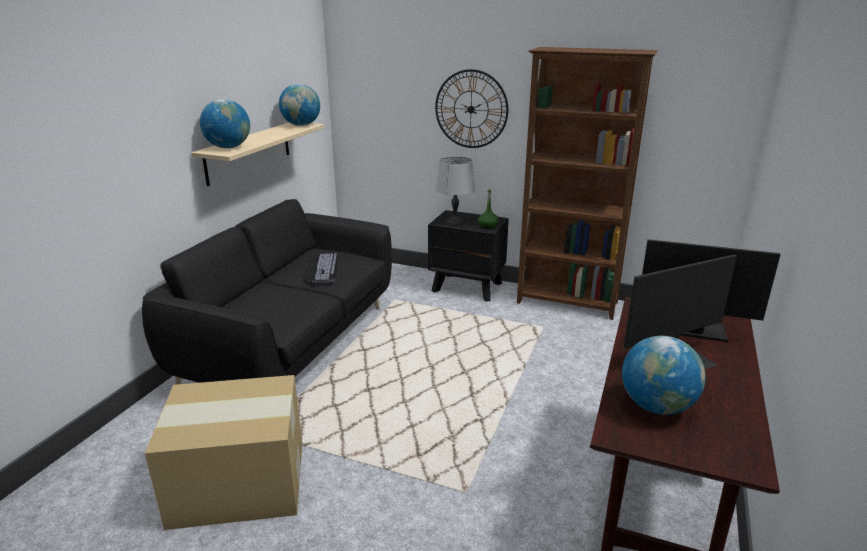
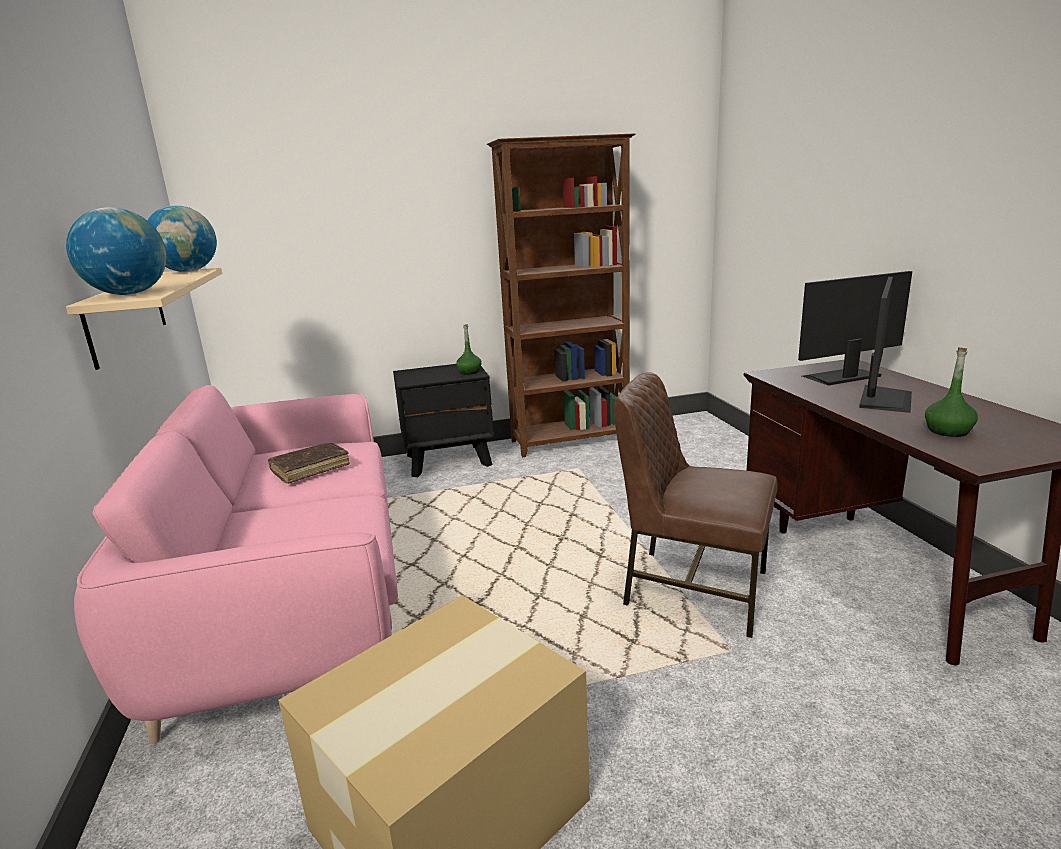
camera: 35 degrees left, 5 degrees down
(290, 343) = (292, 600): black sofa -> pink sofa
(321, 268) = (310, 469): keyboard -> brown book
(454, 222) = (424, 377): grey table lamp -> none
(471, 109) = (408, 232): wall clock -> none
(499, 445) = (693, 589): none -> brown chair
(656, 406) = (948, 431): globe -> green bottle

